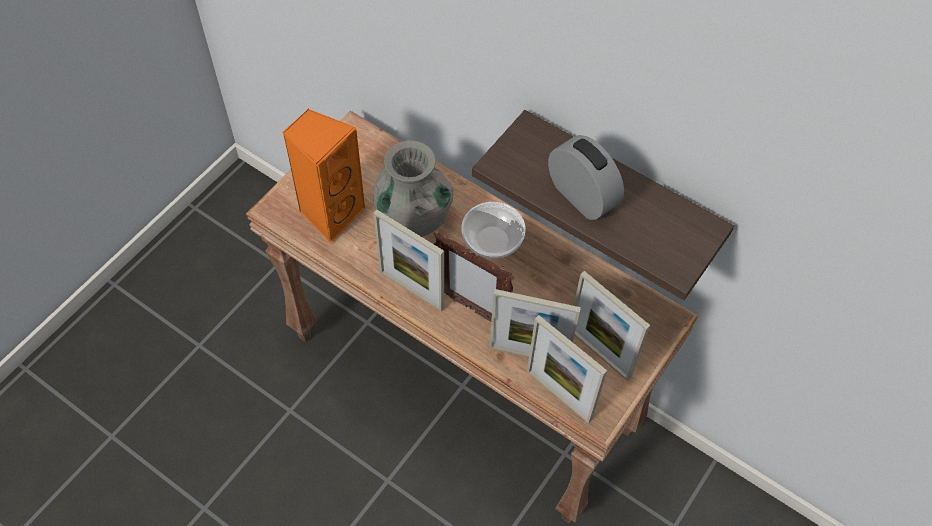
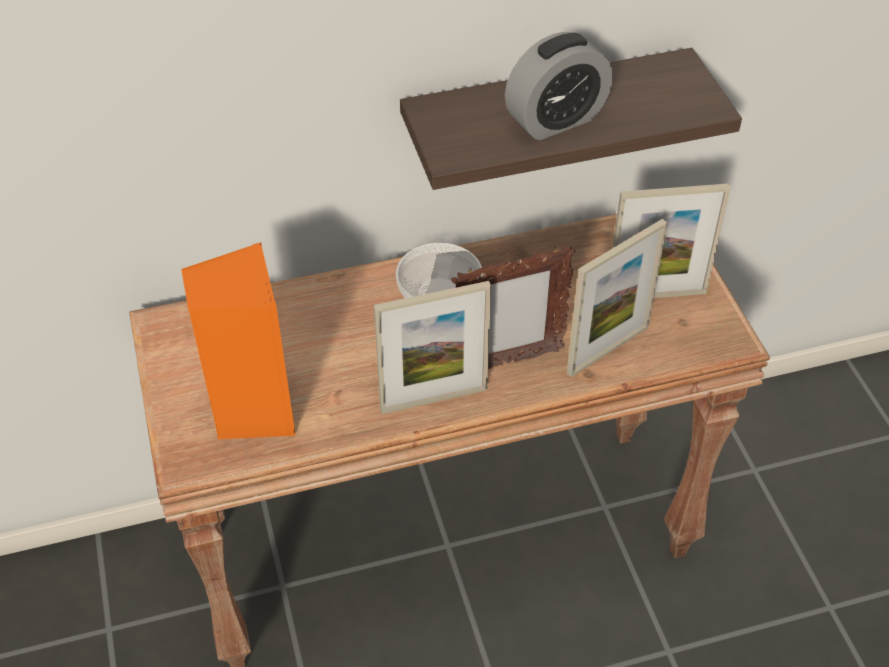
camera: 50 degrees left, 10 degrees down
(413, 218) = (341, 342): grey vase -> none
(558, 395) = (677, 355): picture frame -> none
(581, 196) = (556, 120): alarm clock -> alarm clock turned 150 degrees clockwise

